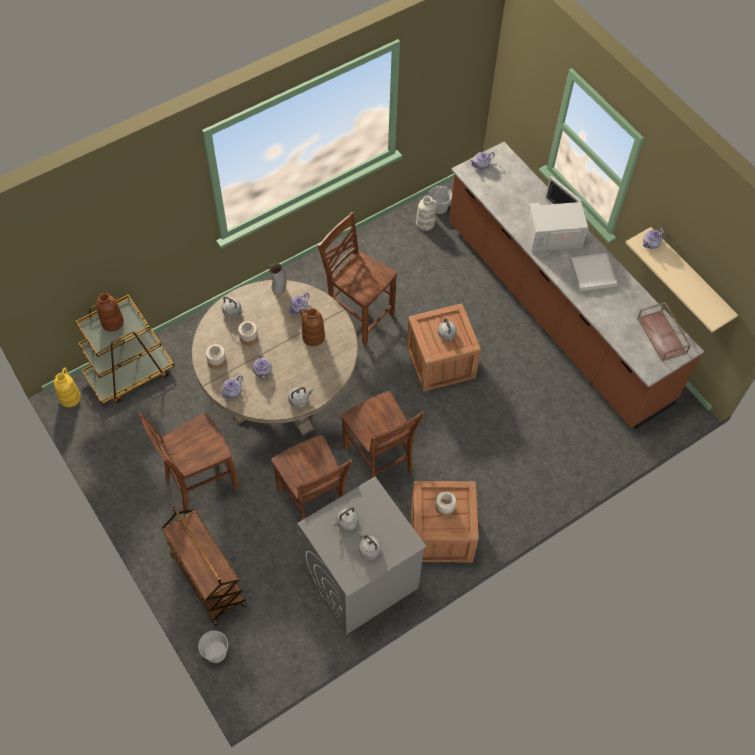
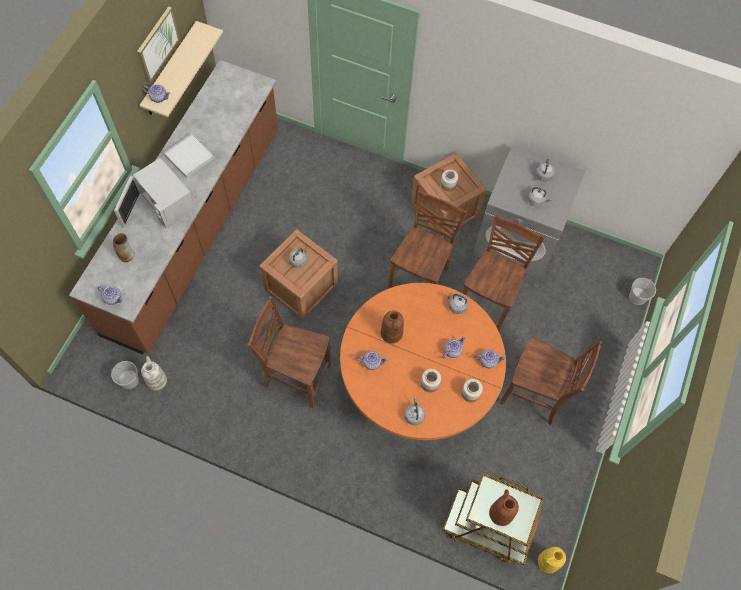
camera: 125 degrees left, 5 degrees up
(207, 580) = (598, 336): brown cart -> none
(279, 288) = (362, 393): vase -> vase (126, 255)
(280, 393) = (415, 388): beige dining table -> orange dining table
(358, 314) = (296, 376): brown chair -> brown chair turned 105 degrees clockwise
(662, 336) = (223, 88): brown tray -> none
(697, 240) = (157, 44): none -> picture

